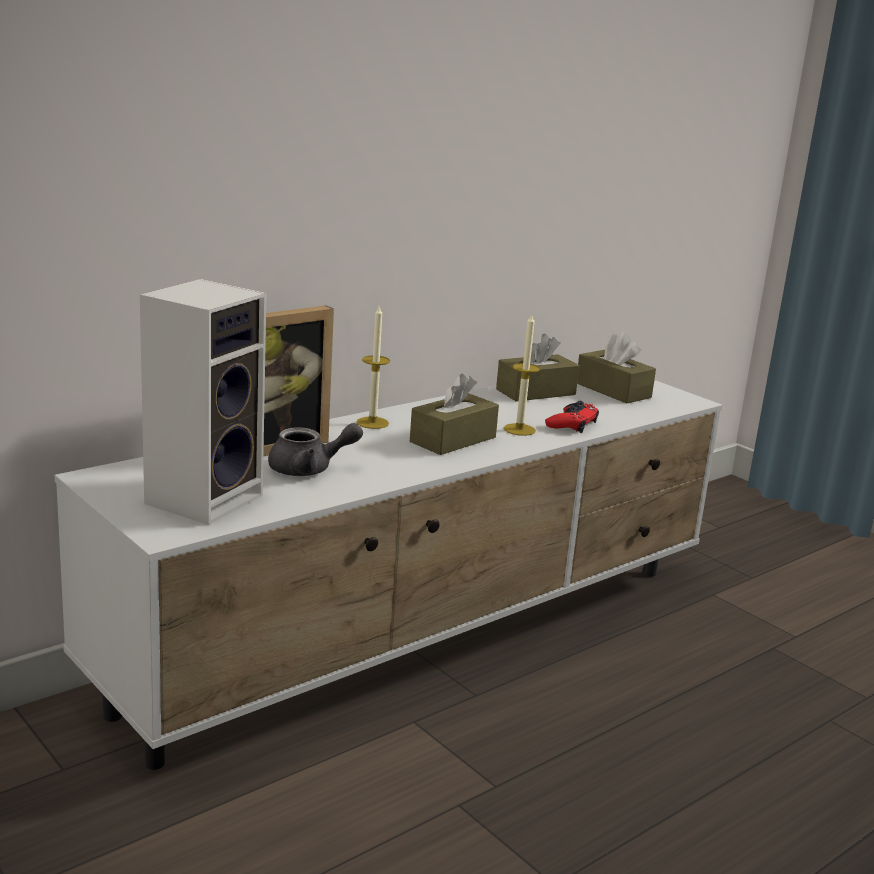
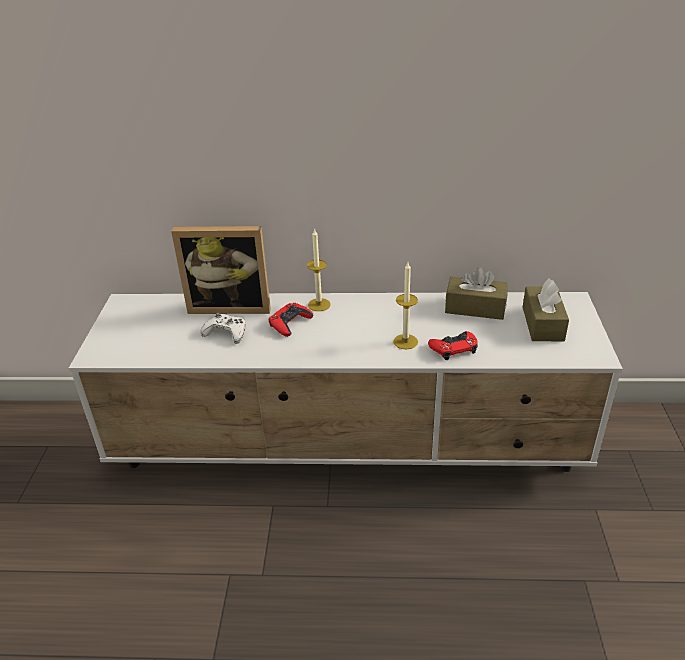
camera: 45 degrees right, 15 degrees up
(205, 497) = (147, 336): speaker -> none
(309, 469) = (226, 333): grey teapot -> white game controller
(370, 444) = (290, 323): none -> red game controller
(453, 439) = (346, 336): brown tissue box -> none

